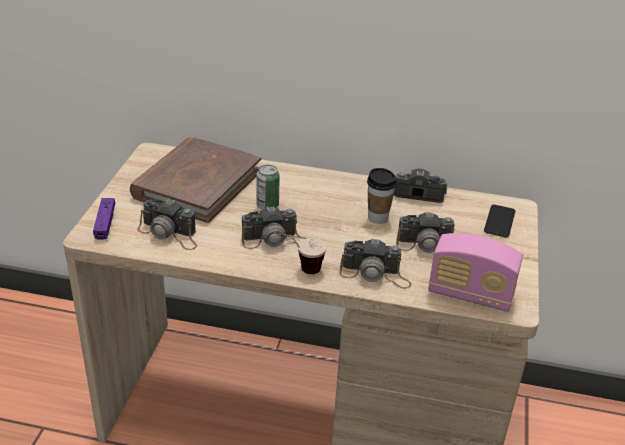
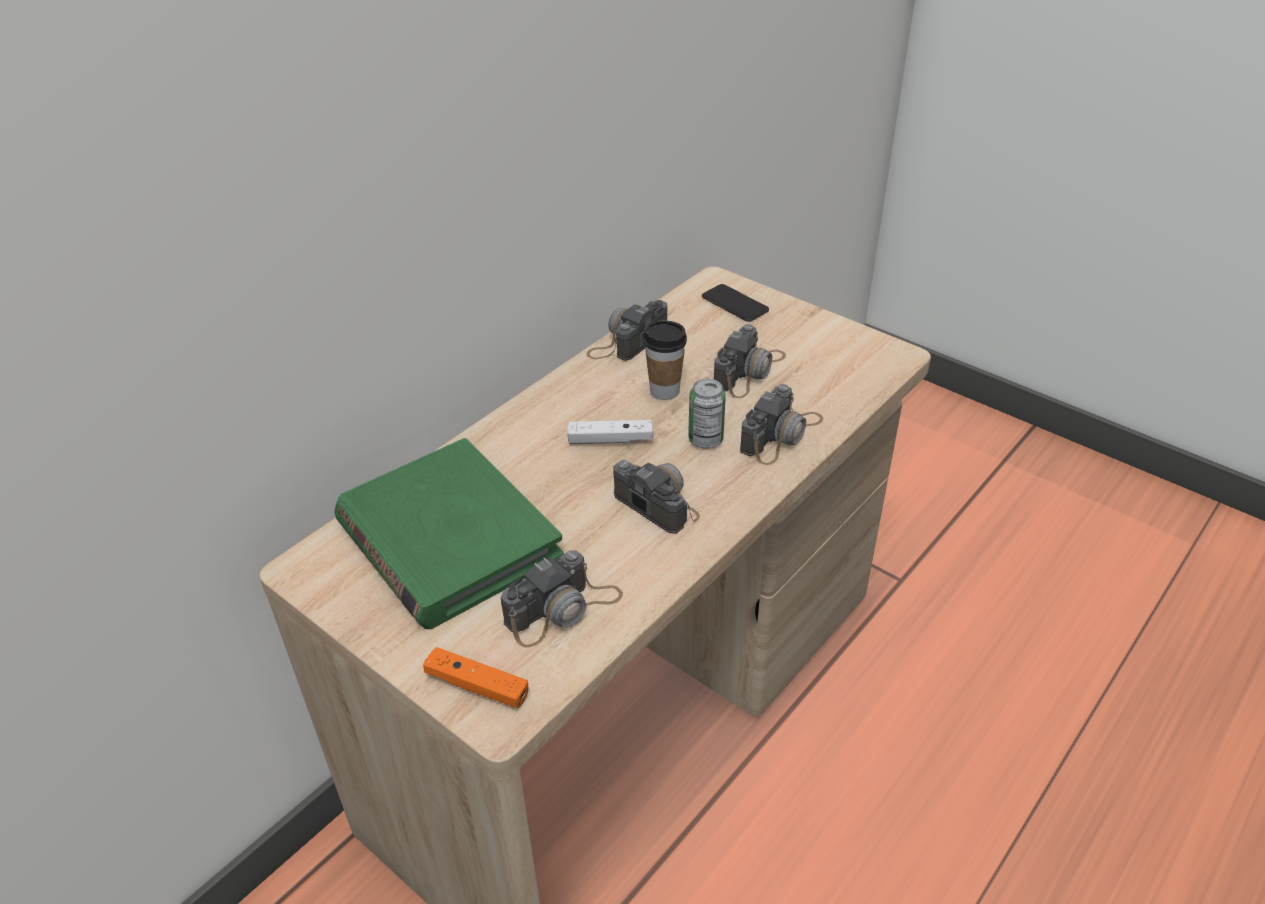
camera: 60 degrees left, 5 degrees up
(105, 223) = (477, 686): purple game controller -> orange game controller
(197, 183) = (447, 539): brown book -> green book
(267, 205) = (564, 481): can -> can (705, 440)
(276, 239) = (652, 498): camera -> camera turned 60 degrees counterclockwise
(299, 269) = (734, 498): cup -> none
(315, 211) = (610, 440): none -> white game controller
(470, 295) = (858, 377): radio -> none

